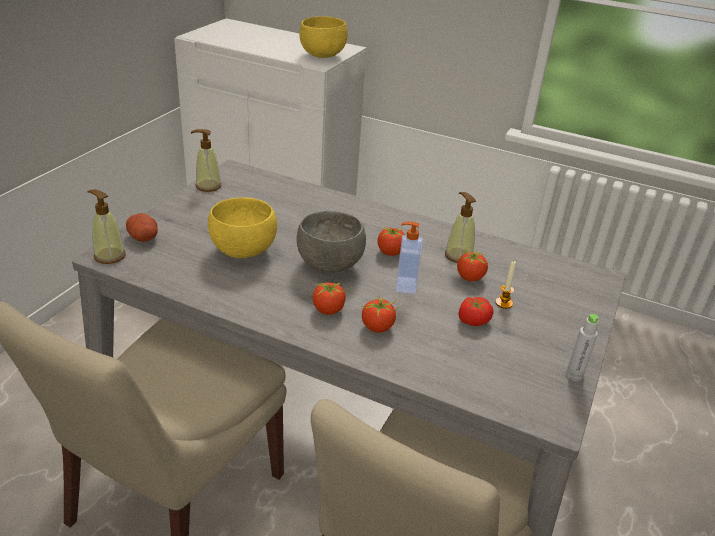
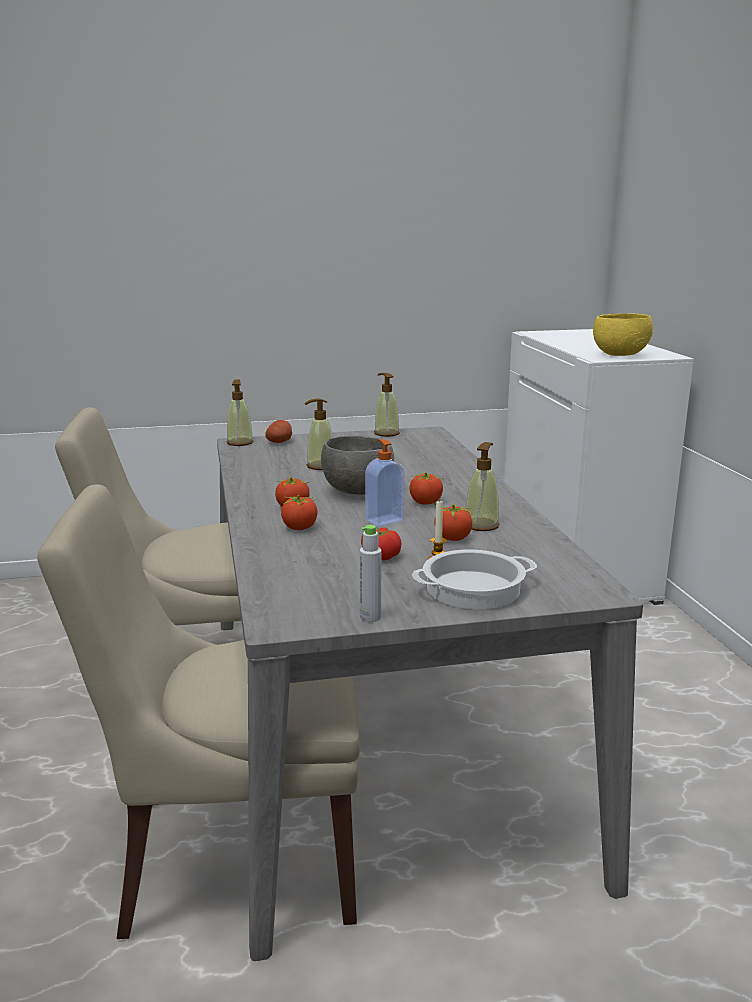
camera: 55 degrees right, 15 degrees down
(244, 251) = (321, 466): yellow bowl -> soap dispenser
(561, 315) = (473, 589): none -> cooking pot

